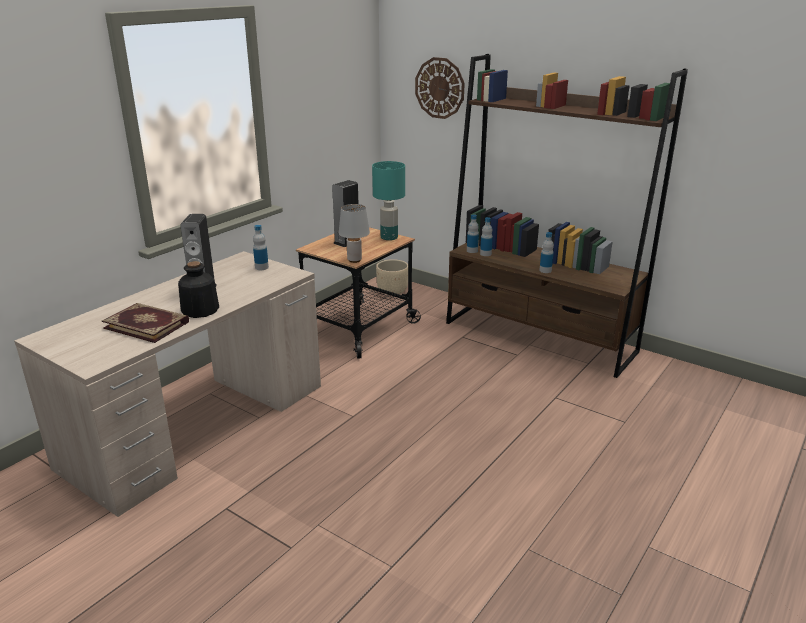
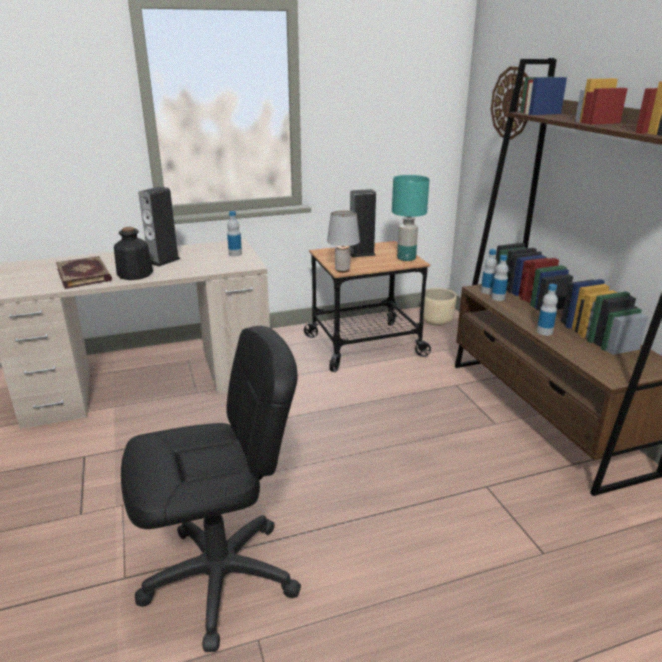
camera: 35 degrees right, 0 degrees up
(460, 530) = (221, 578): none -> black office chair

